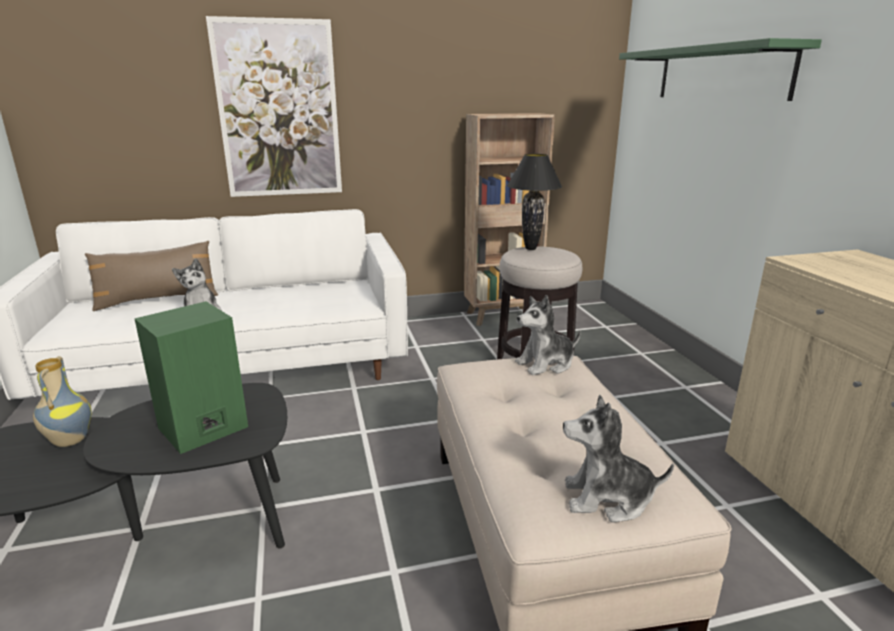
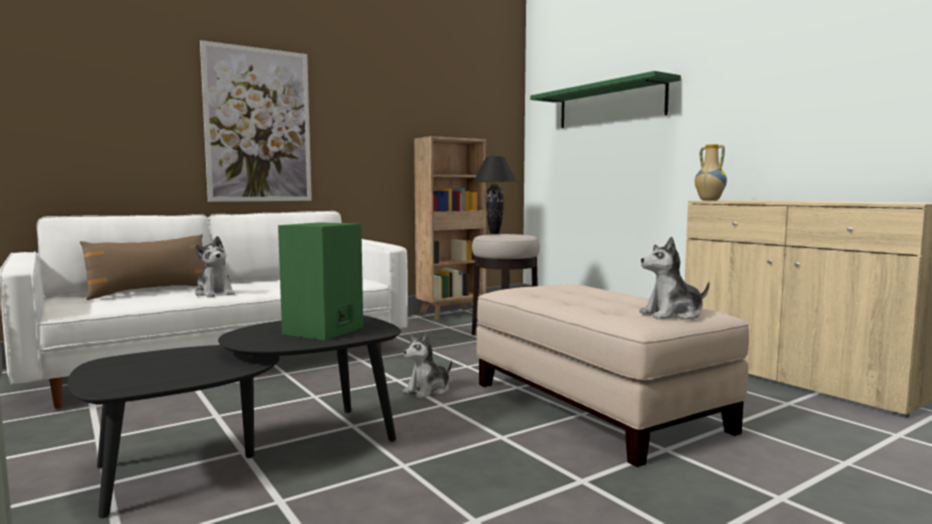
camera: 20 degrees left, 15 degrees down
(69, 441) = (187, 356): vase -> vase (708, 200)
(546, 364) = (560, 285): plush toy -> plush toy (428, 390)

